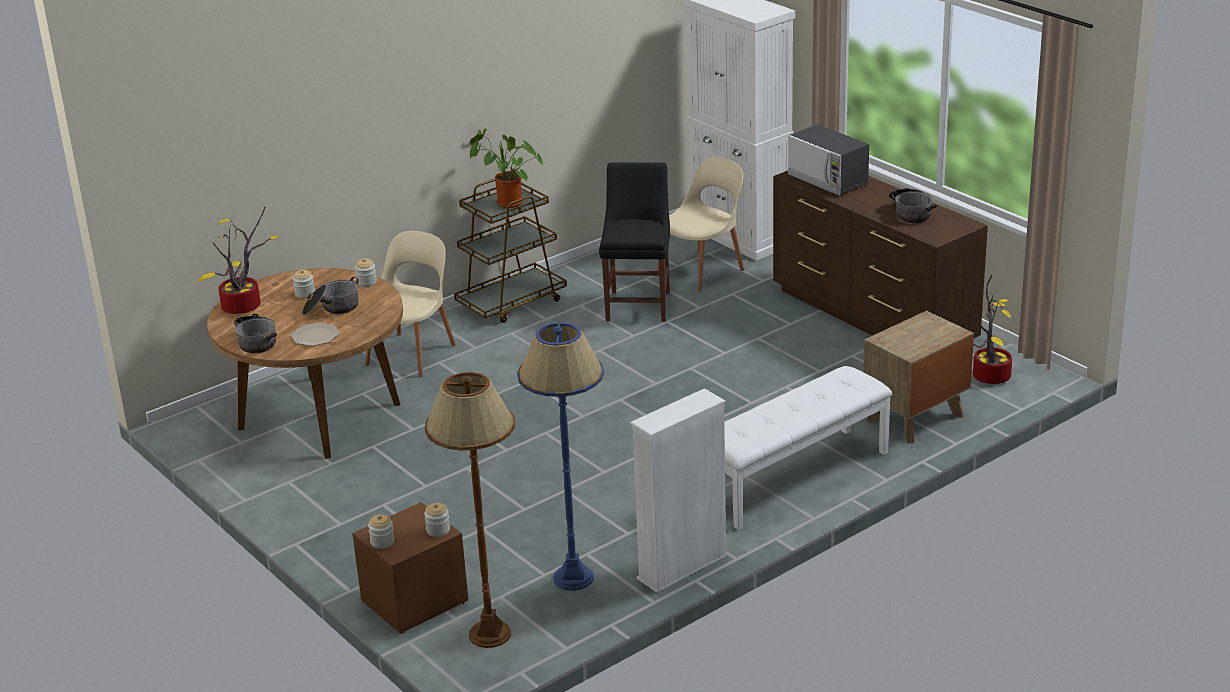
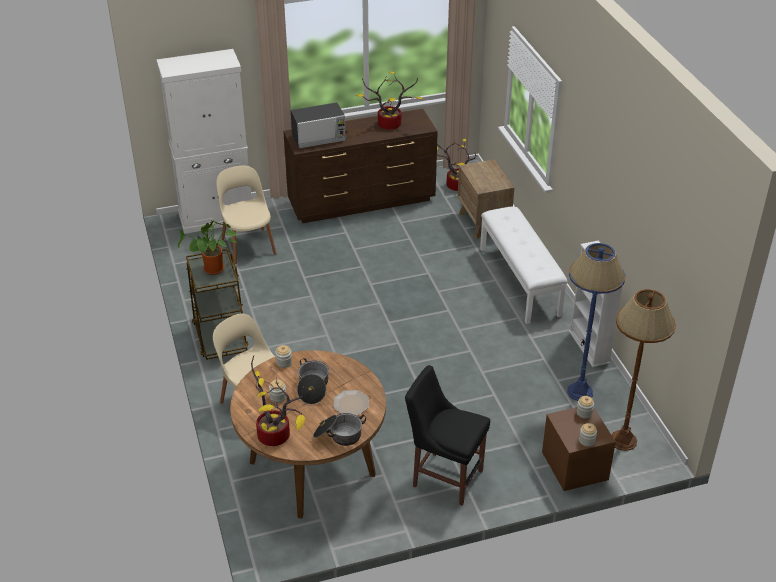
camera: 70 degrees left, 10 degrees up
(639, 304) = (271, 282): black chair -> black chair (444, 476)
(911, 213) = (388, 125): cooking pot -> potted plant

